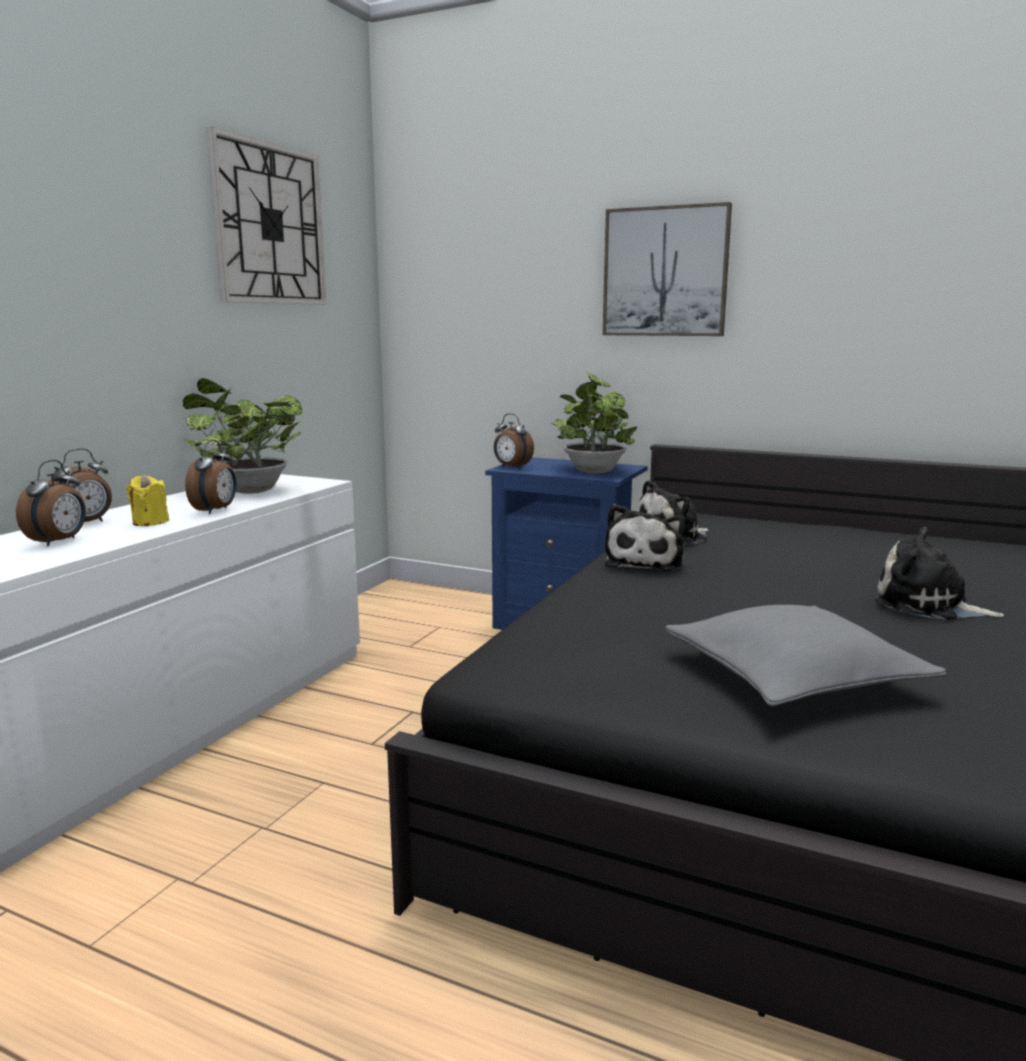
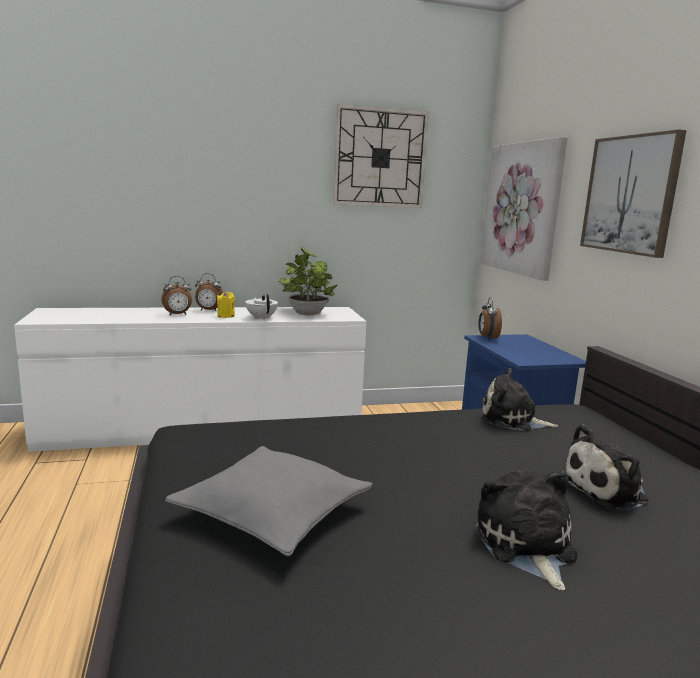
camera: 50 degrees right, 0 degrees up
(216, 510) = (261, 318): alarm clock -> white teapot
(470, 298) = (521, 208): none -> picture
(593, 470) = (533, 354): potted plant -> none
(645, 562) = (434, 424): plush toy -> plush toy (607, 490)

